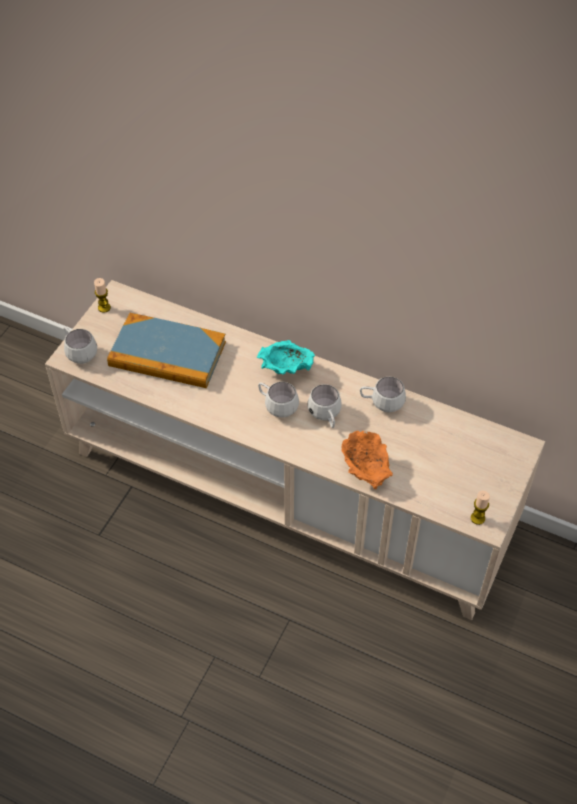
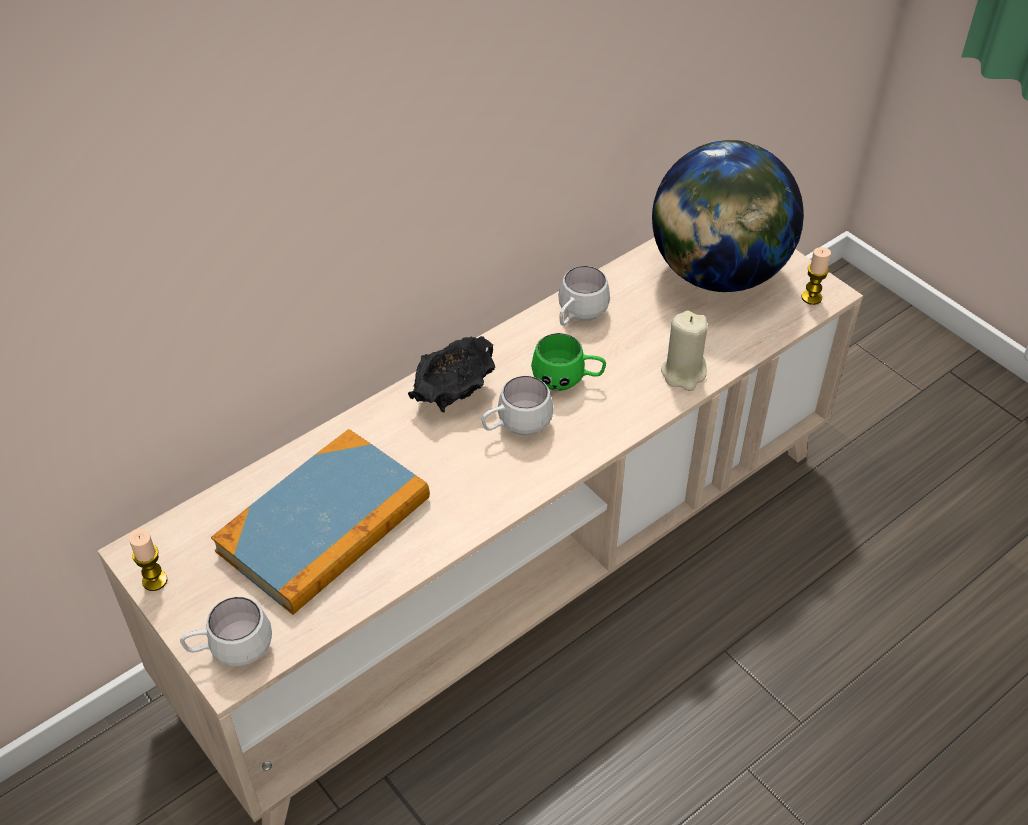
camera: 65 degrees left, 5 degrees down
(286, 369) = (453, 393): turquoise bowl -> black bowl
(326, 417) = (568, 380): white mug -> green mug
(365, 470) = (683, 373): orange bowl -> beige candle
(466, 461) = (717, 274): none -> globe

